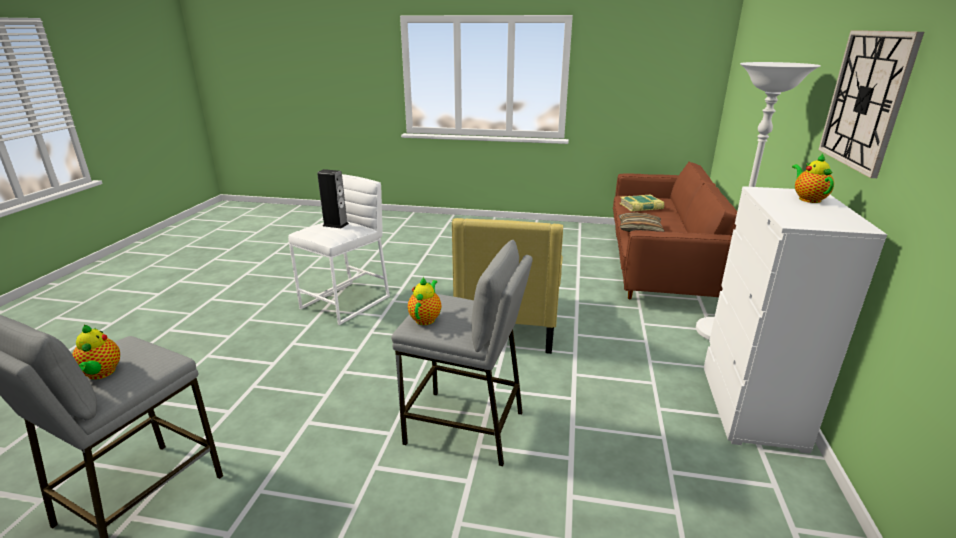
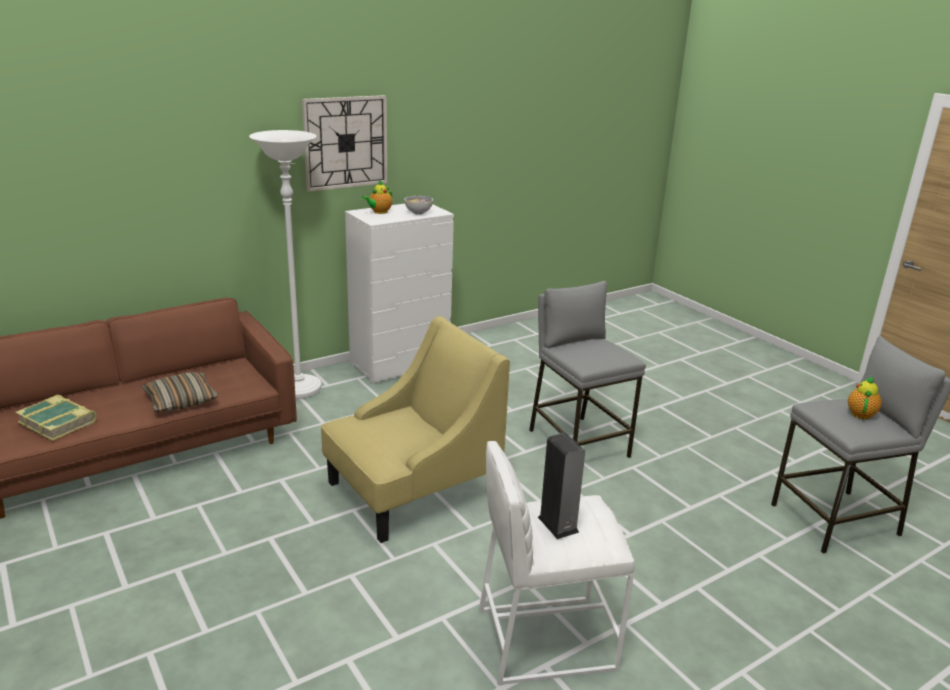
camera: 135 degrees left, 0 degrees up
(426, 318) = (614, 356): teapot -> none
(794, 212) = (418, 213): none -> bowl

